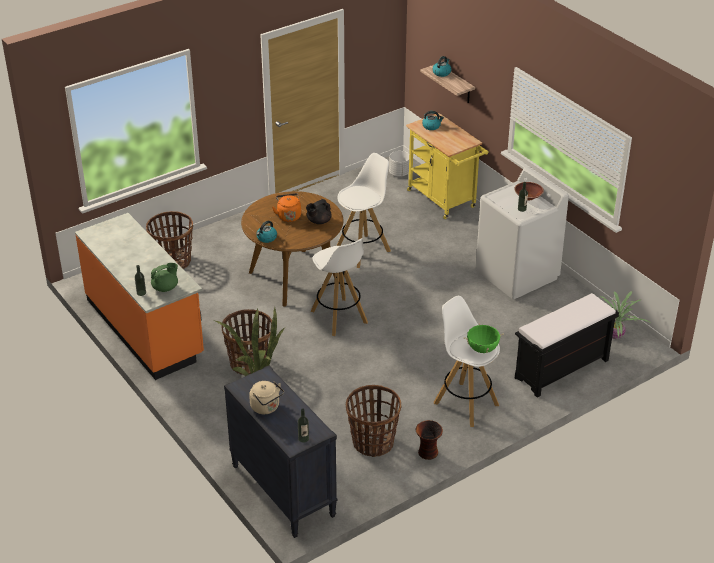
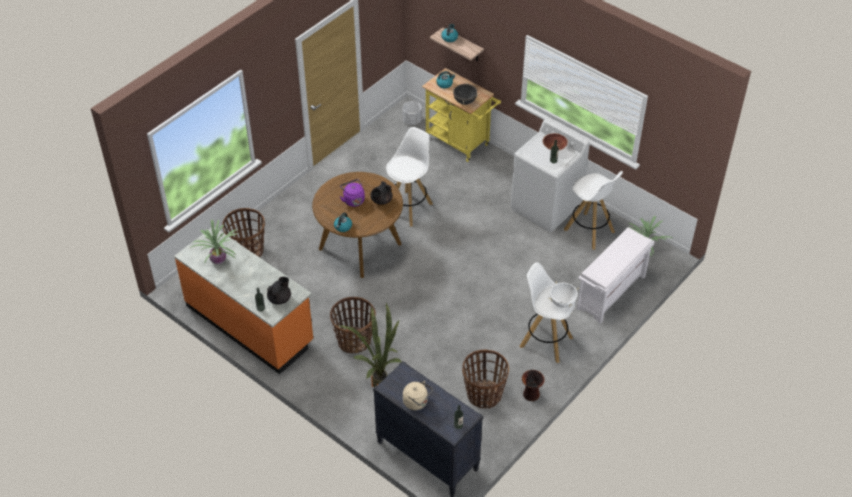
camera: 15 degrees left, 10 degrees up
(119, 242) = (219, 259): none -> potted plant
(165, 288) = (280, 299): green teapot -> black teapot
(288, 216) = (353, 200): orange kettle -> purple kettle
(339, 317) = (413, 279): white stool -> white stool (589, 231)
(447, 145) = (465, 101): none -> black cooking pot
(482, 349) = (562, 302): green cooking pot -> white cooking pot
(561, 370) = (611, 293): black bench -> white bench

